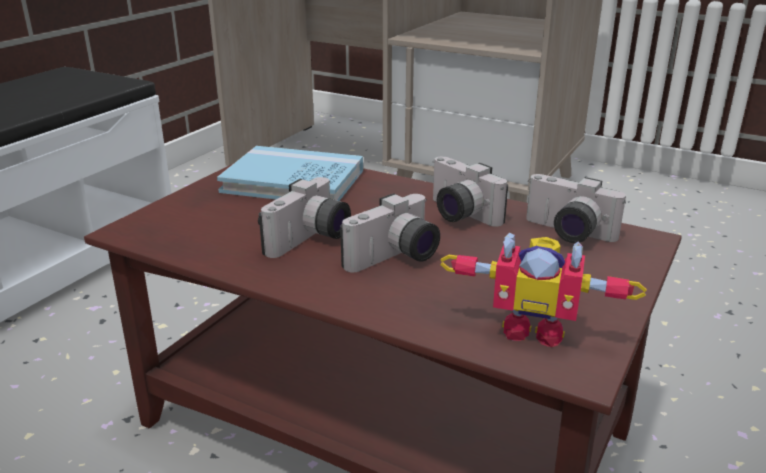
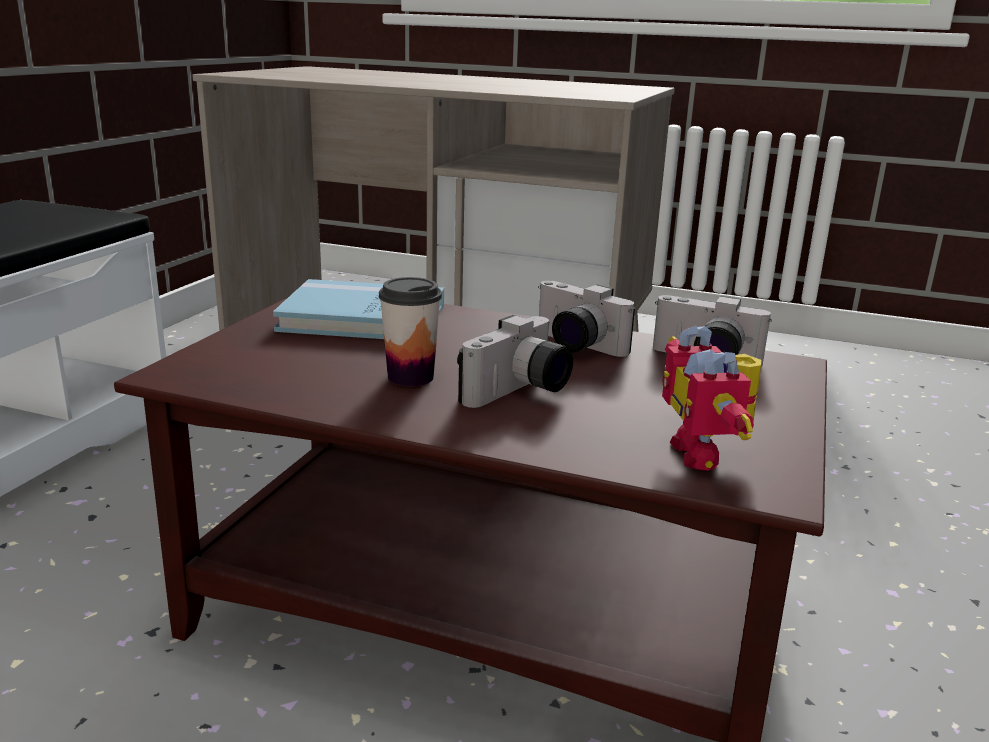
camera: 10 degrees left, 5 degrees down
(311, 240) = (410, 377): camera -> cup
(534, 328) = (707, 453): toy robot -> toy robot turned 75 degrees clockwise

